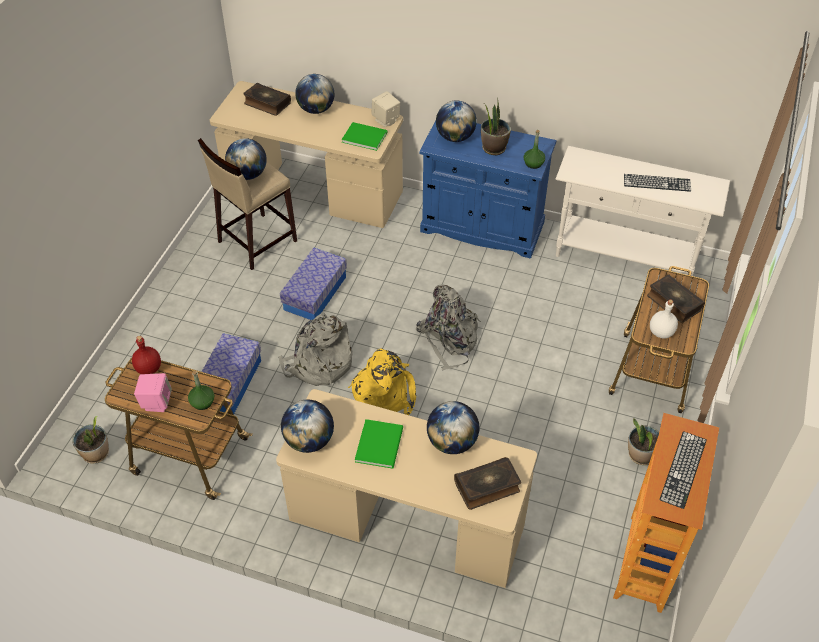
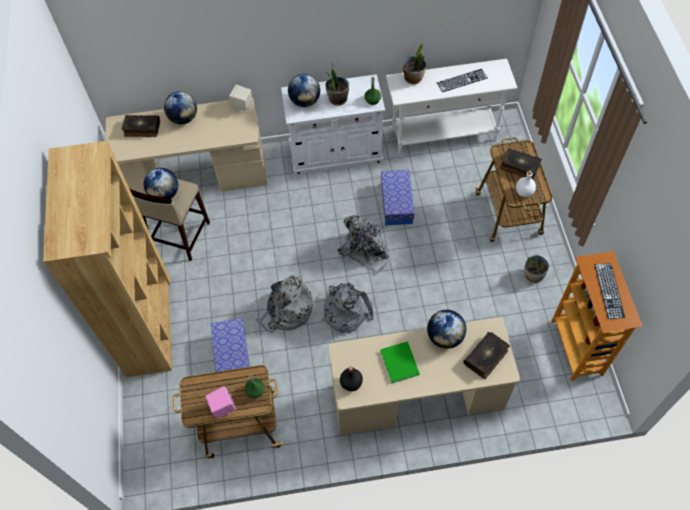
camera: 25 degrees left, 10 degrees up
(96, 454) = (171, 457): potted plant -> potted plant (413, 78)
(149, 368) = (199, 384): red bottle -> none
(165, 313) = (148, 325): none -> brown bookcase
(309, 440) = (351, 383): globe -> black bottle
(315, 293) = (249, 258): storage box -> storage box (396, 203)
(363, 136) = (234, 127): green book -> none
(384, 393) = (345, 311): yellow backpack -> grey backpack
(482, 227) = (335, 153): blue cabinet -> white cabinet

